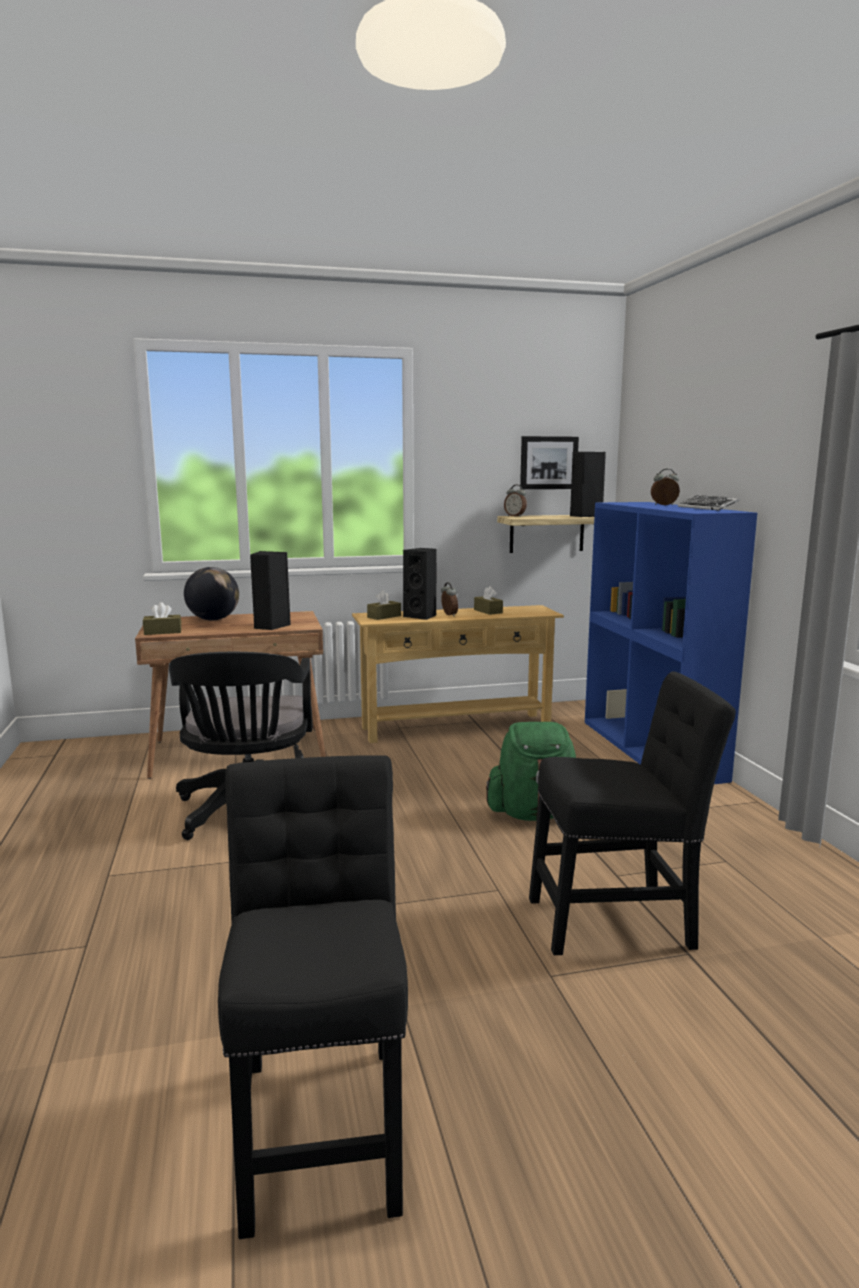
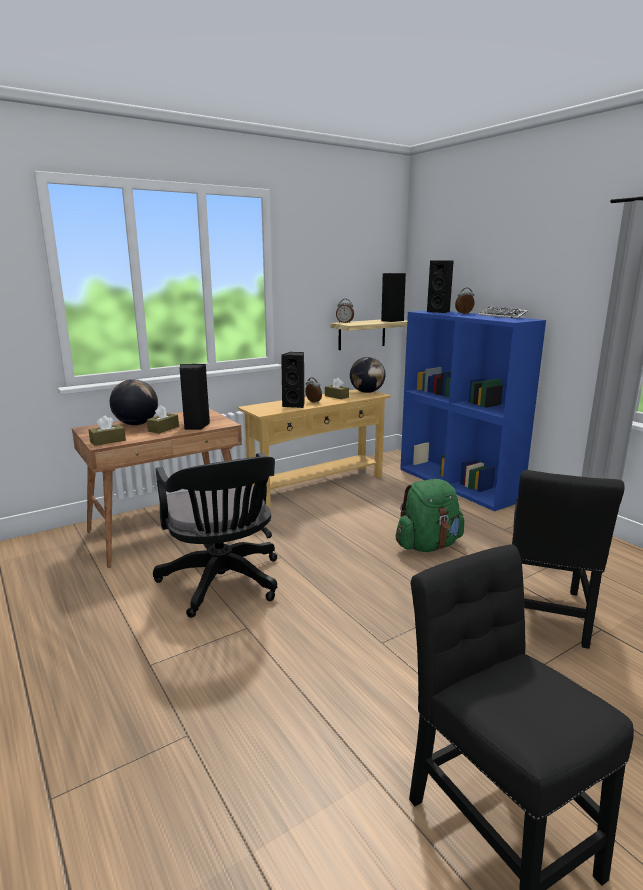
camera: 20 degrees left, 5 degrees up
(384, 616) = (267, 408): brown tissue box -> brown tissue box (163, 429)
(535, 609) = (367, 392): none -> globe
(548, 463) = (362, 281): picture -> none
(618, 921) = (544, 615): black chair -> black chair turned 135 degrees clockwise
(638, 503) = (440, 312): none -> black speaker

